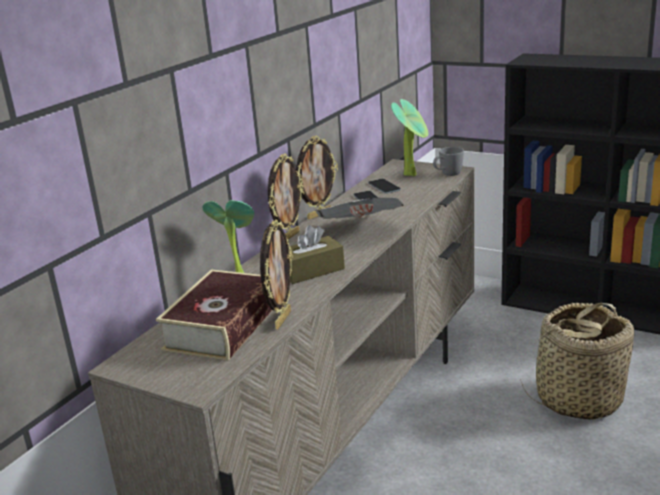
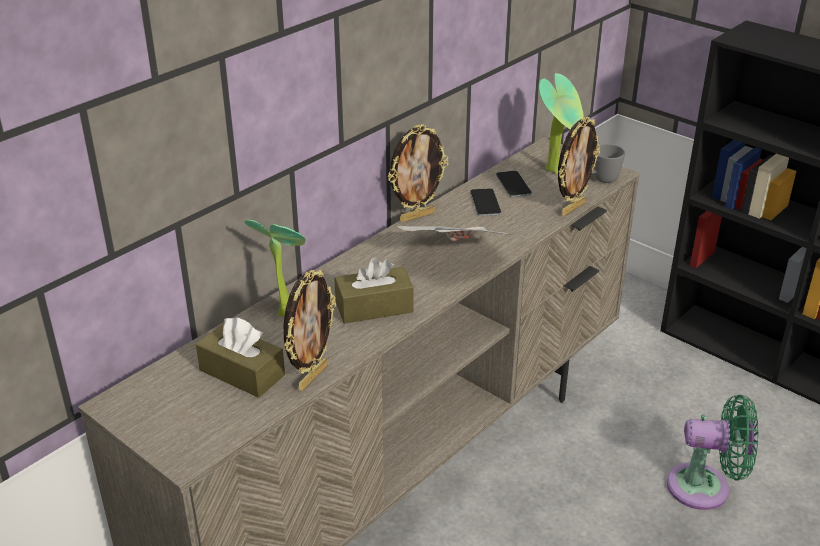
camera: 10 degrees right, 10 degrees up
(222, 327) = (242, 373): book -> brown tissue box
(289, 237) = (368, 246): picture frame -> picture frame (572, 208)
(578, 399) = (705, 488): basket -> green fan

